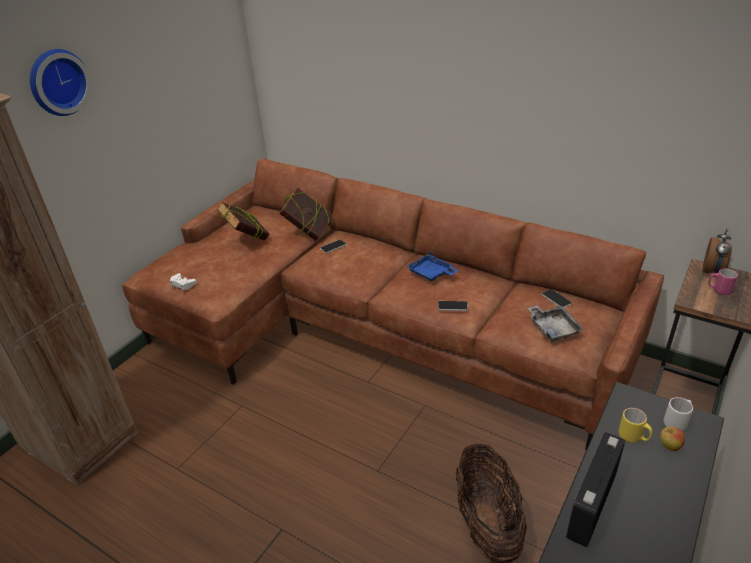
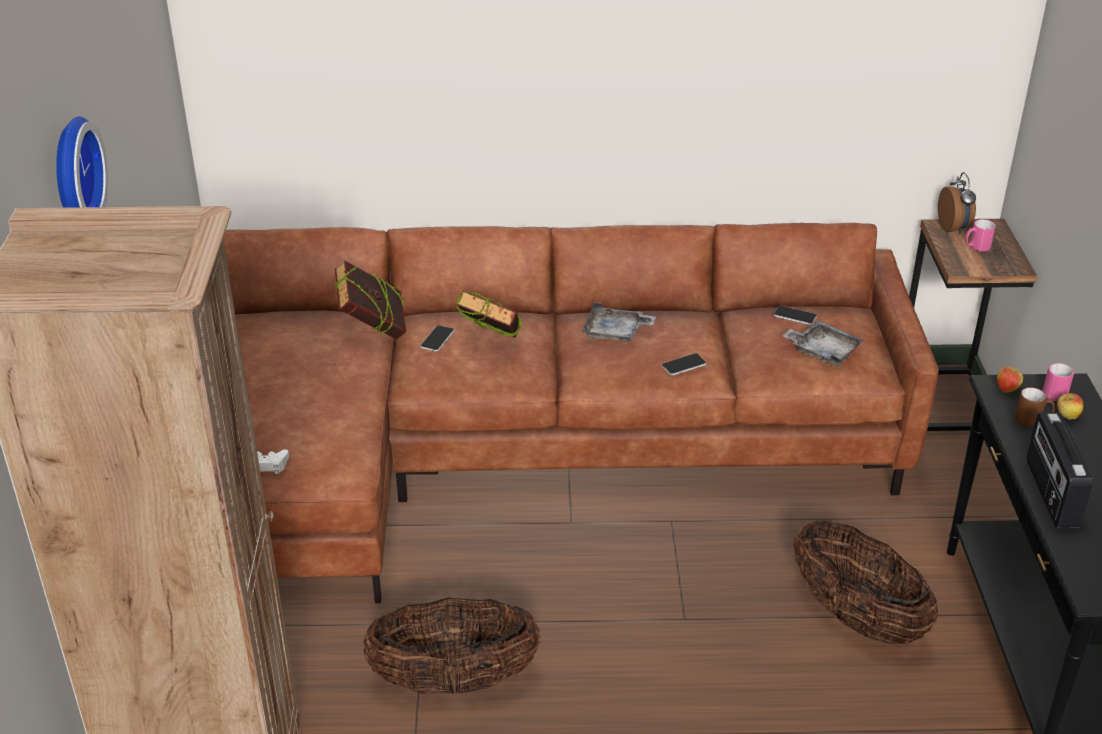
camera: 35 degrees left, 0 degrees up
(225, 445) = (454, 681): none -> basket
(247, 241) = (294, 371): book -> book (490, 346)
(431, 273) = (615, 333): blue tray -> grey tray
(633, 437) = (1032, 421): yellow mug -> brown mug
(635, 404) = (1007, 389): none -> apple
(677, 422) = (1055, 392): white mug -> pink mug

